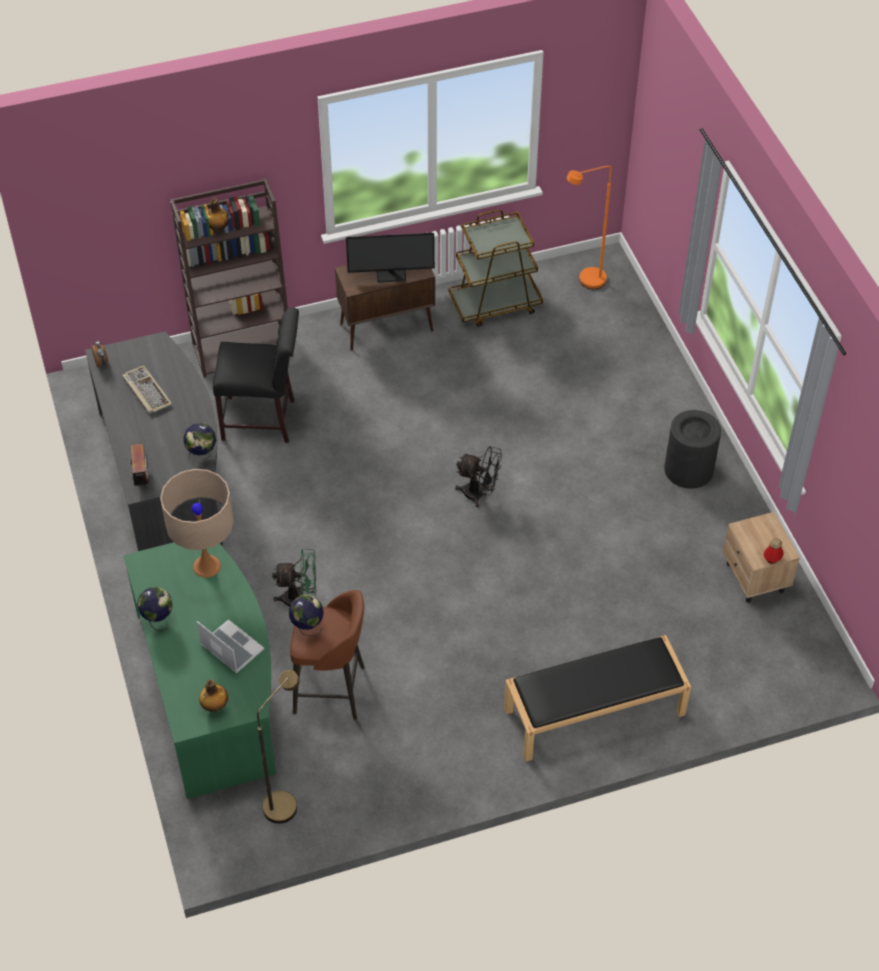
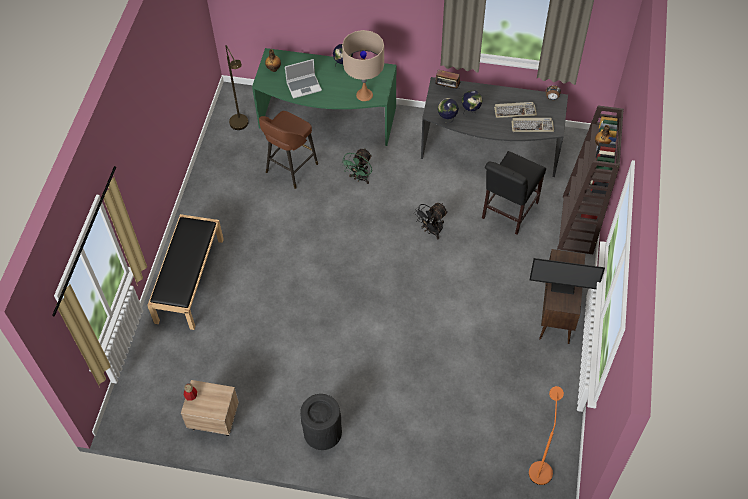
camera: 120 degrees right, 5 degrees up
(164, 365) = (532, 126): none -> keyboard
(307, 627) = (293, 120): globe -> globe (471, 111)
(391, 272) = (563, 284): monitor -> monitor turned 105 degrees counterclockwise
(479, 494) = (379, 298): black fan -> black fan (431, 231)
(495, 304) = (546, 392): brown cart -> none

